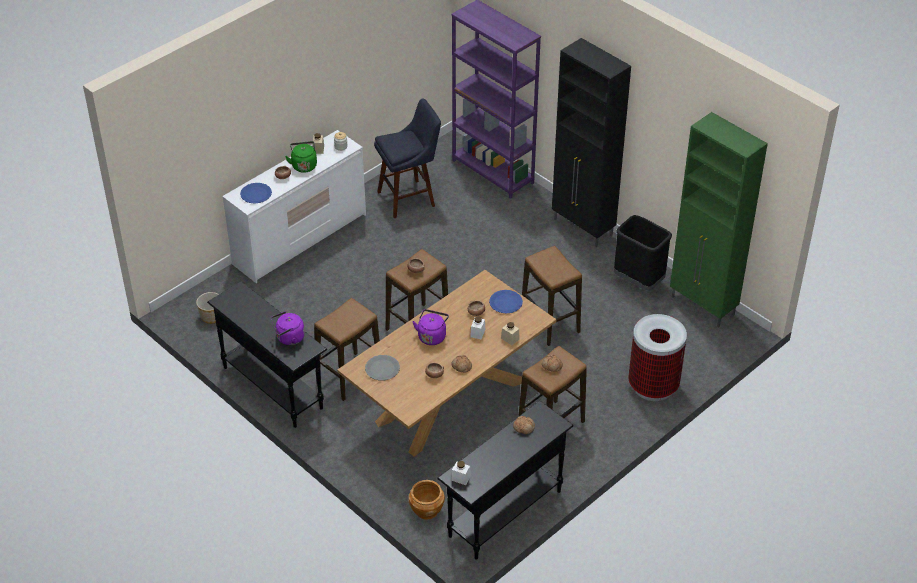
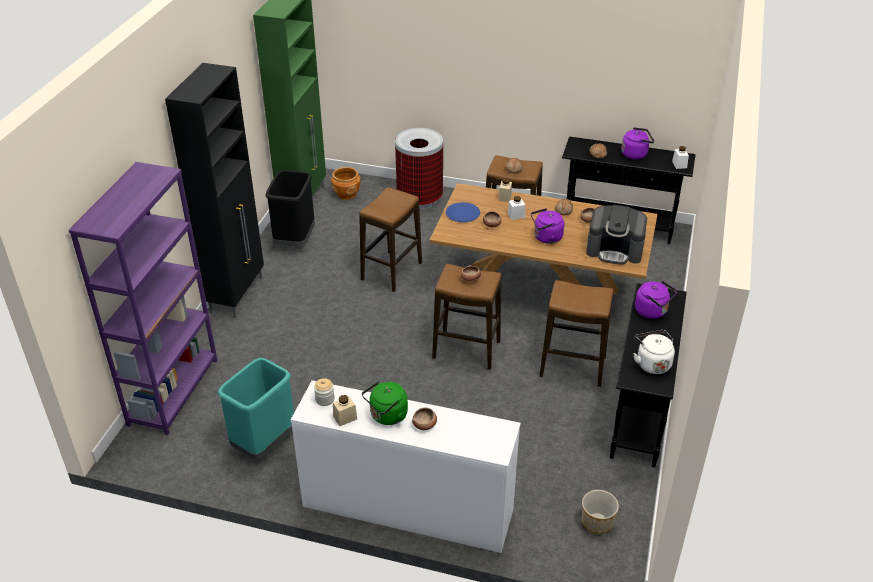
camera: 120 degrees left, 5 degrees down
(243, 308) = (652, 363): none -> white kettle
(256, 194) = (477, 434): blue plate -> none
(382, 368) = (615, 250): grey plate -> coffee machine
(409, 198) = (264, 442): blue stool -> turquoise trash can
(426, 510) = (660, 263): brown planter -> brown planter (346, 194)
(503, 456) = (635, 154): none -> purple kettle

